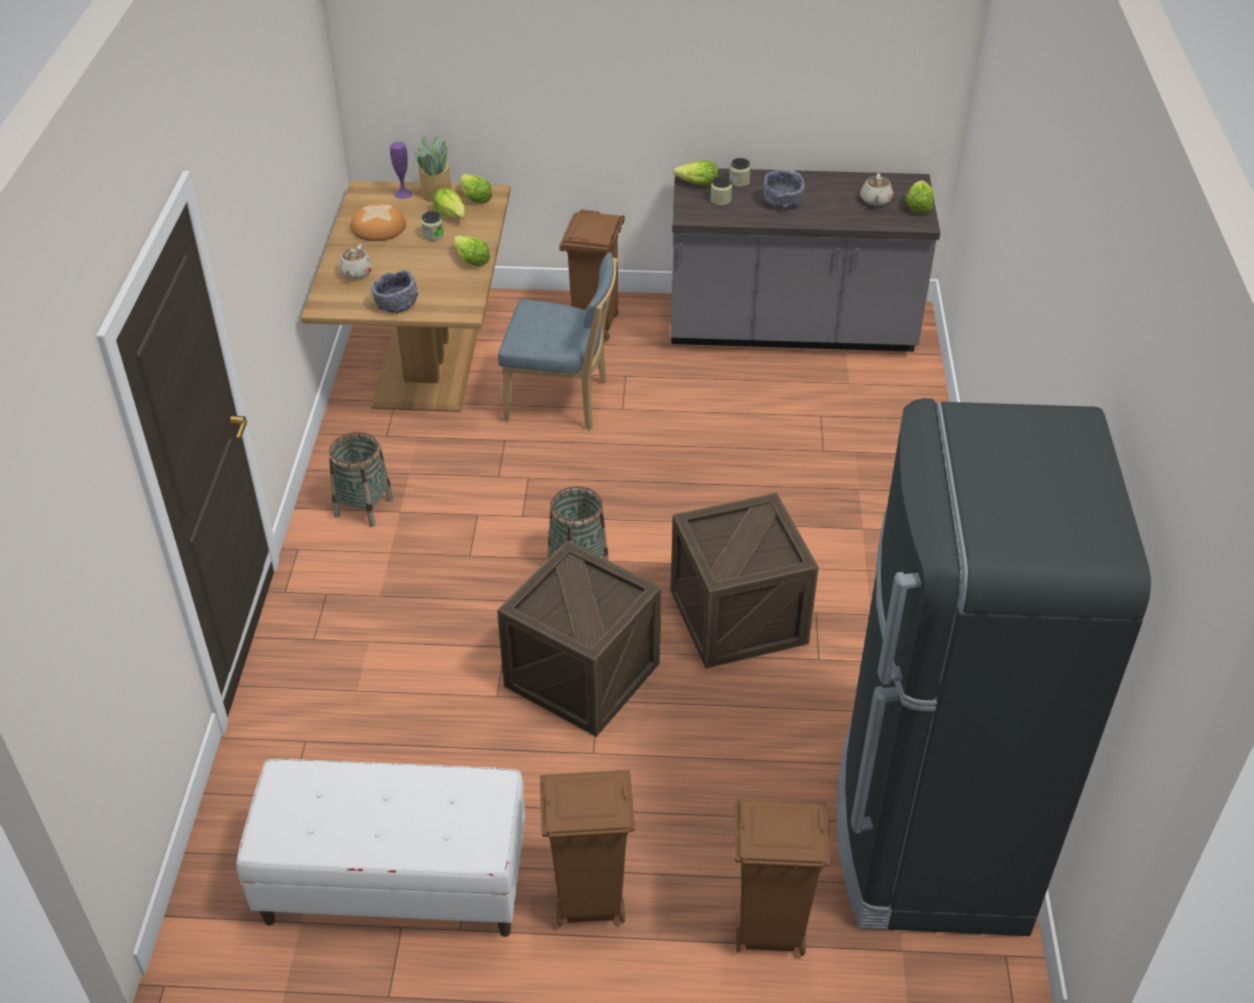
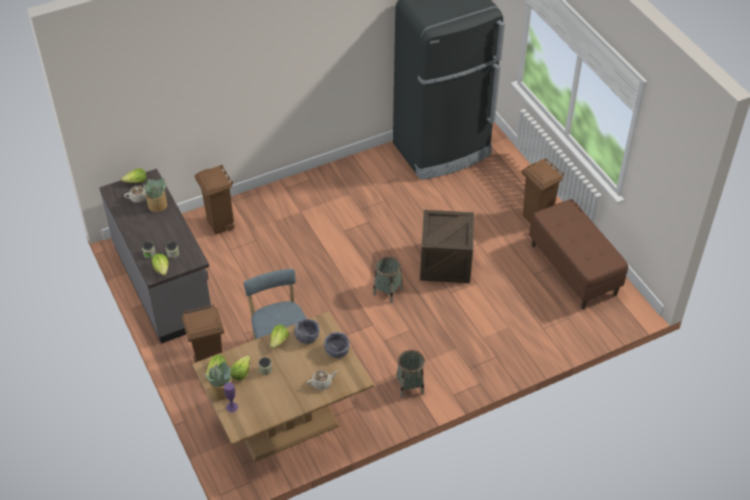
camera: 120 degrees left, 5 degrees up
(378, 228) = (274, 398): bread -> none
(394, 884) = (574, 269): white bench -> brown bench
(738, 617) = (380, 230): crate -> none
(768, 931) = (509, 174): brown trash can -> brown trash can (220, 225)
(782, 202) = (161, 230): grey bowl -> grey bowl (307, 336)
(843, 212) = (158, 205): none -> potted plant

